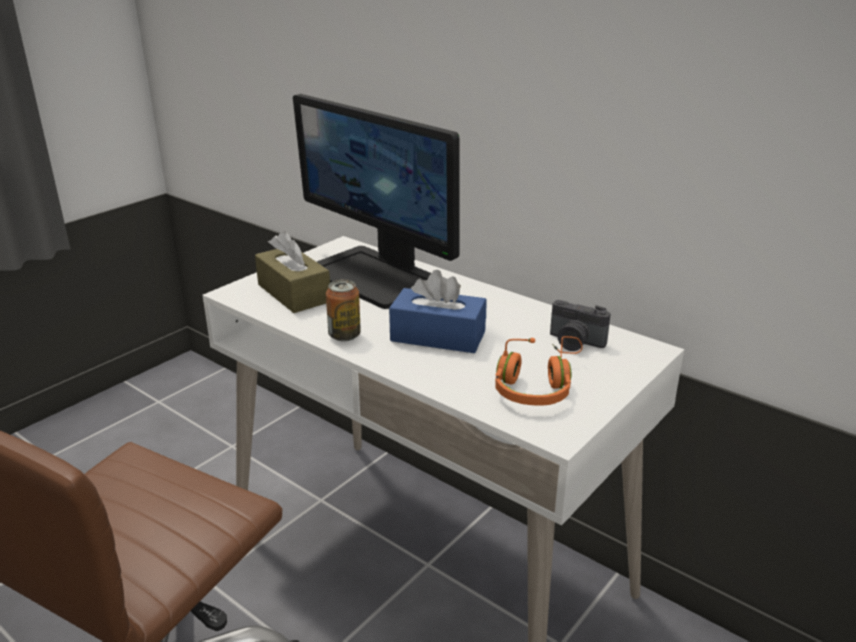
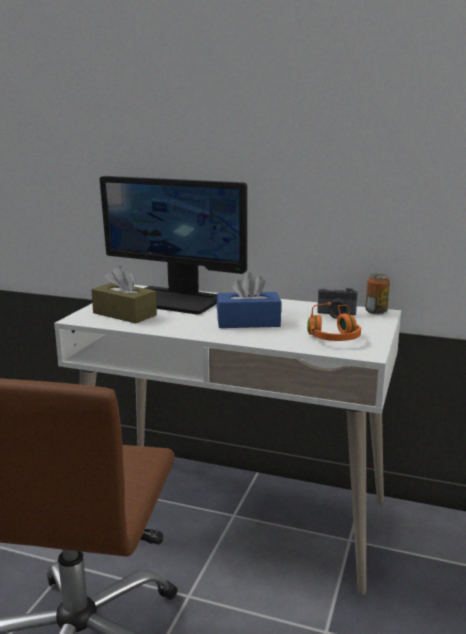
camera: 20 degrees left, 10 degrees down
(344, 335) = (184, 329): can -> can (376, 312)

